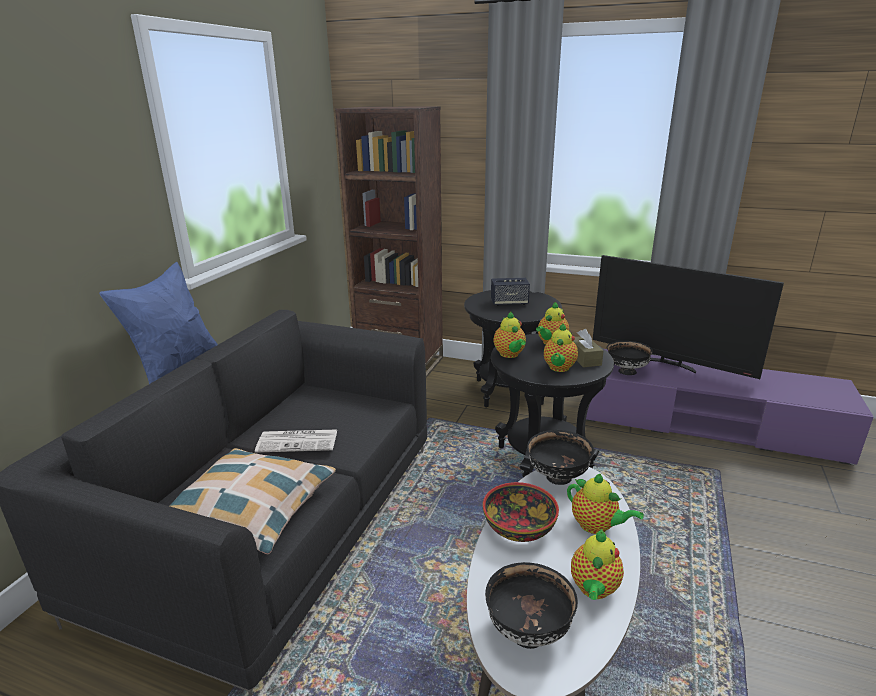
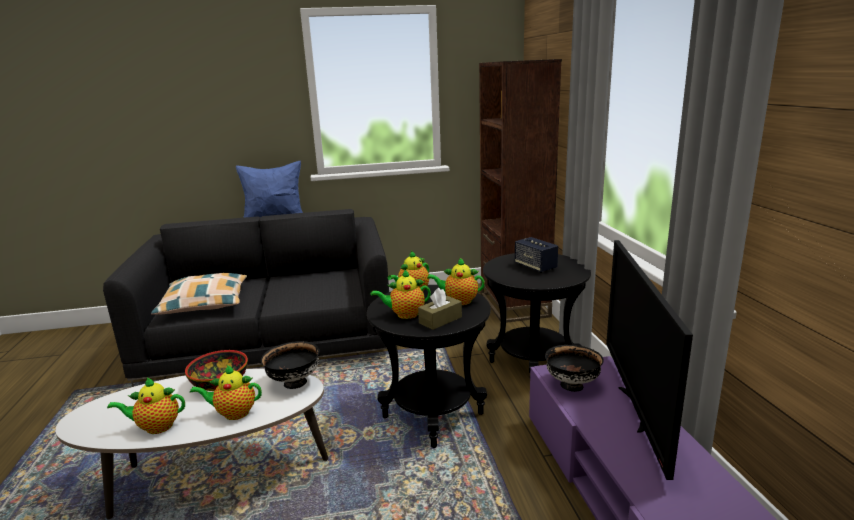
camera: 60 degrees right, 5 degrees down
(299, 441) = (279, 290): newspaper -> none
(527, 632) = (112, 411): black bowl -> none
(596, 526) = (233, 413): teapot -> teapot turned 75 degrees clockwise

